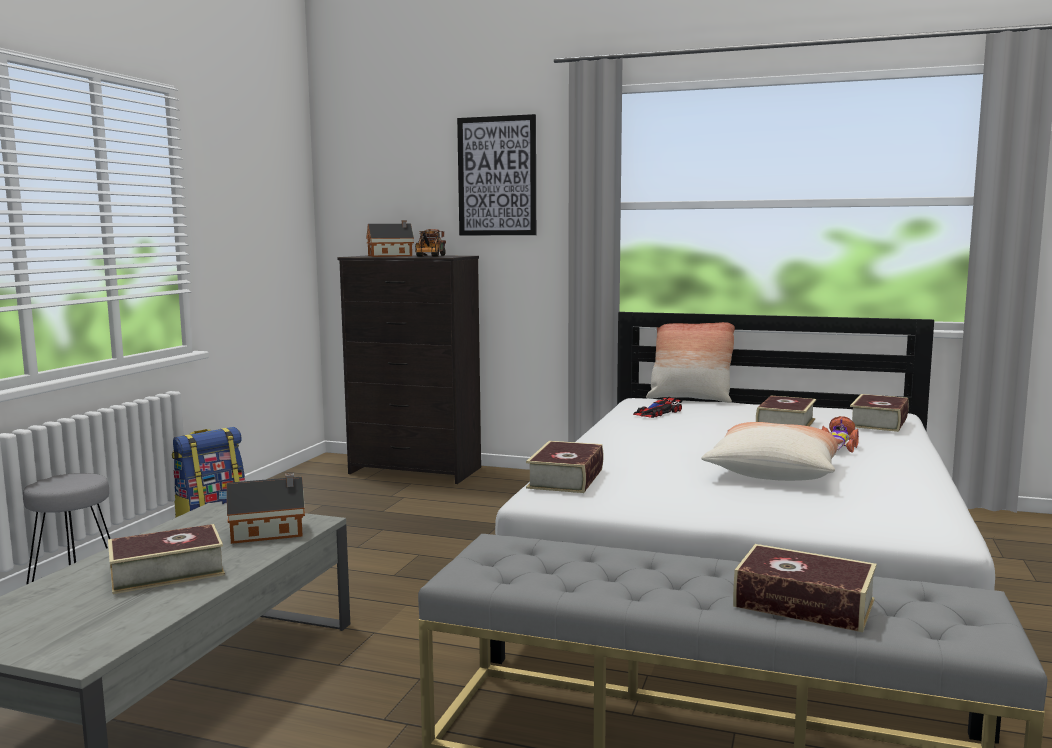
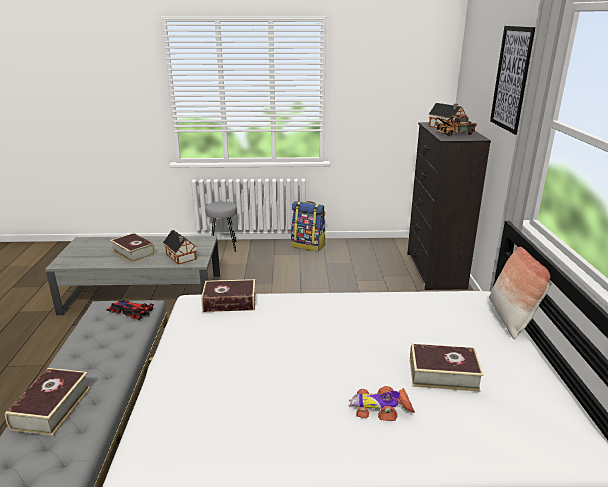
camera: 70 degrees right, 15 degrees up
(657, 413) = (435, 310): toy car -> toy car (130, 311)
(774, 472) = (282, 378): pillow -> none
(878, 422) = (505, 436): book -> none

